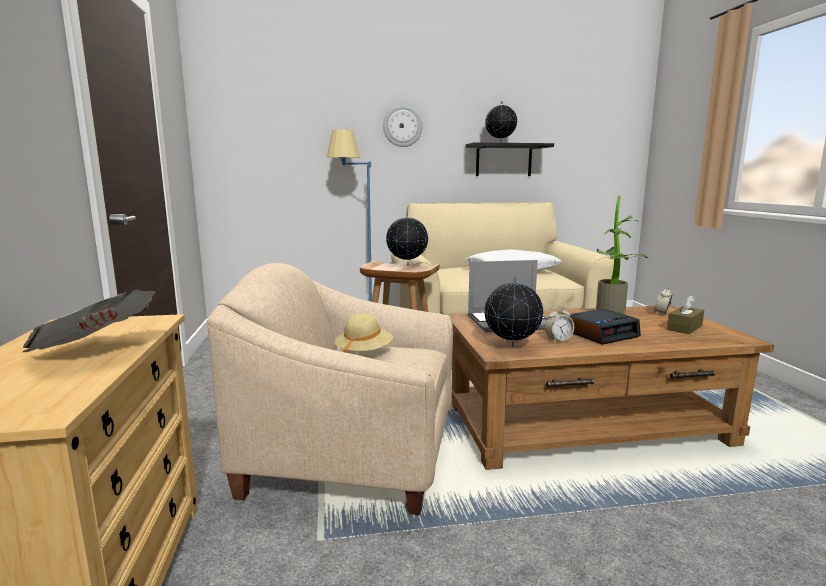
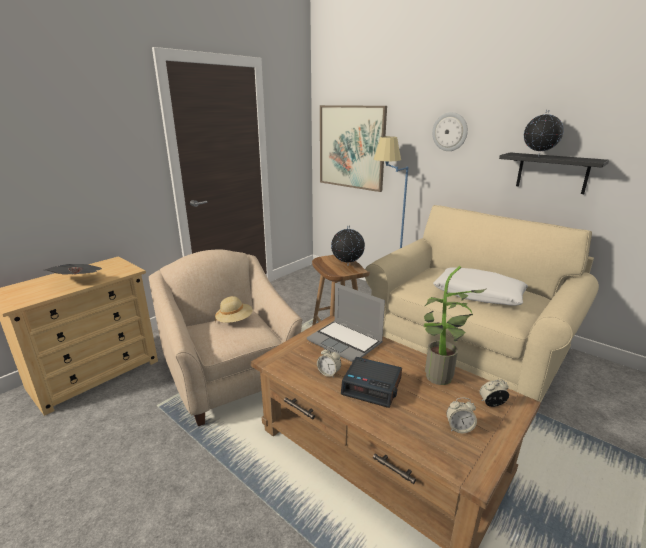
camera: 50 degrees right, 10 degrees up
(268, 151) = (351, 147): none -> picture
(511, 346) = (290, 360): globe -> none
(684, 327) = (459, 428): brown tissue box -> alarm clock

